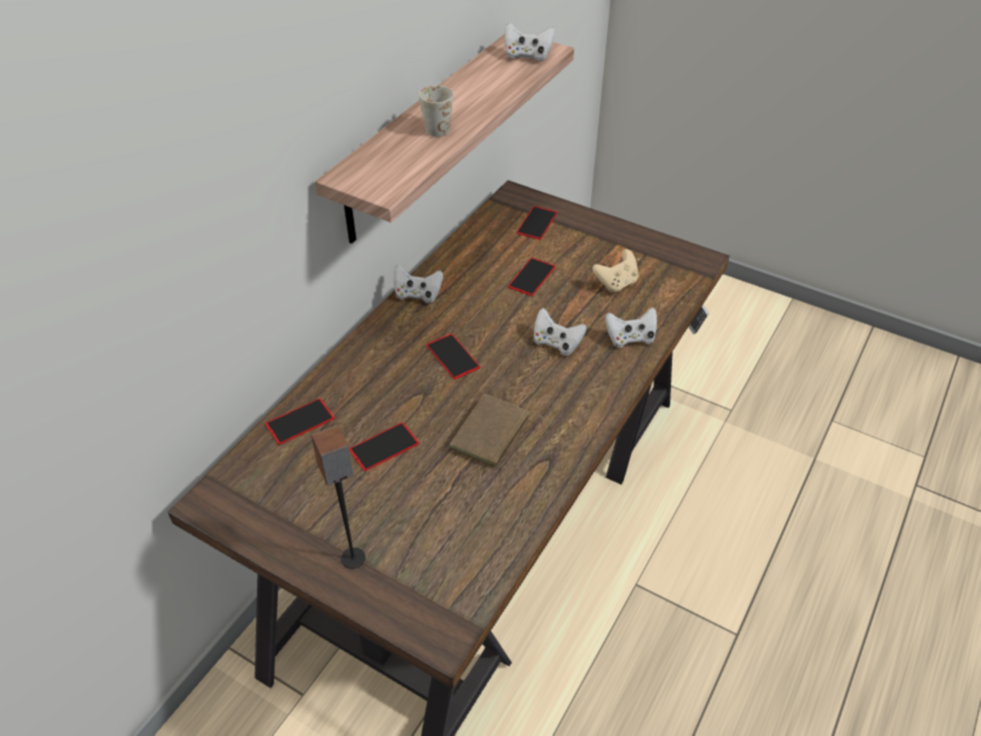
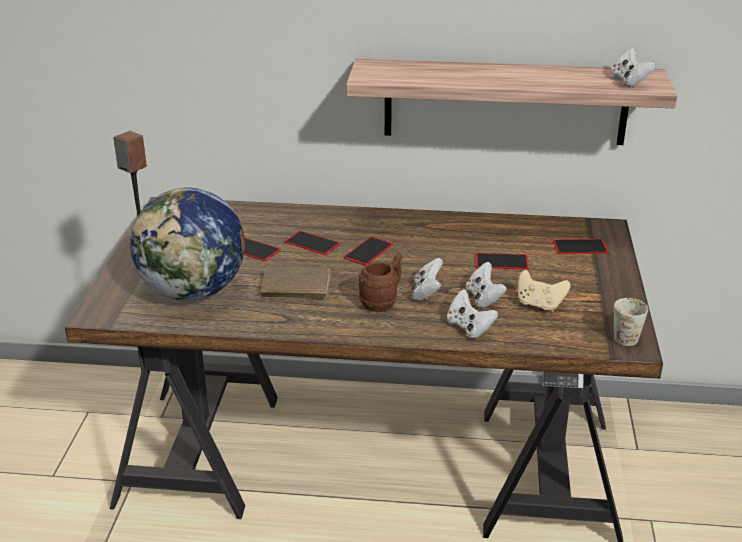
camera: 65 degrees right, 15 degrees down
(300, 421) = (254, 213): phone -> phone (312, 243)
(417, 295) = (425, 219): white game controller -> white game controller (483, 298)
(433, 126) = (469, 73): white mug -> white mug (628, 335)
(447, 525) = (193, 292): none -> globe
(556, 379) = (382, 302): none -> brown mug

